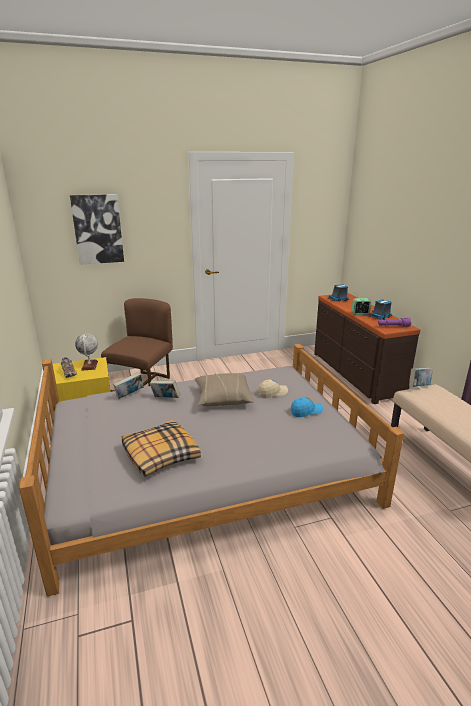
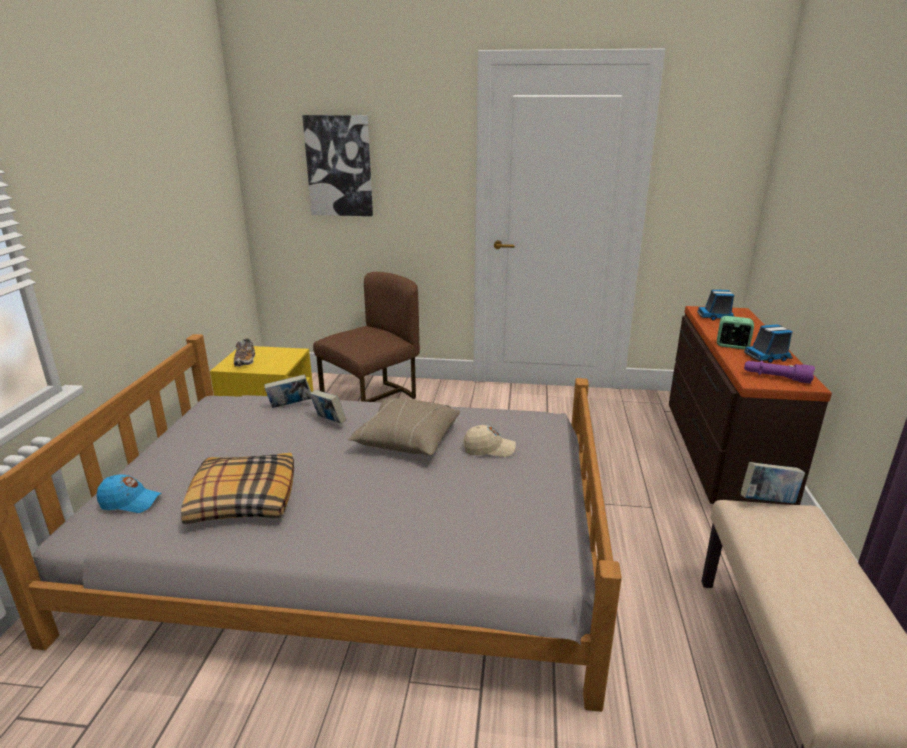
camera: 25 degrees right, 0 degrees up
(89, 365) = (278, 356): globe -> none
(306, 411) = (515, 492): blue cap -> blue cap (130, 502)

